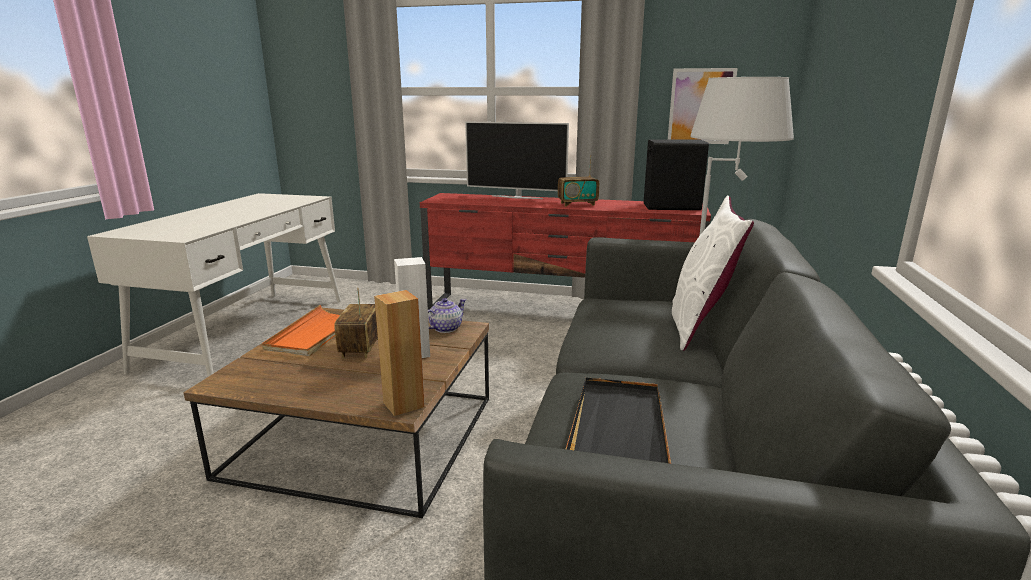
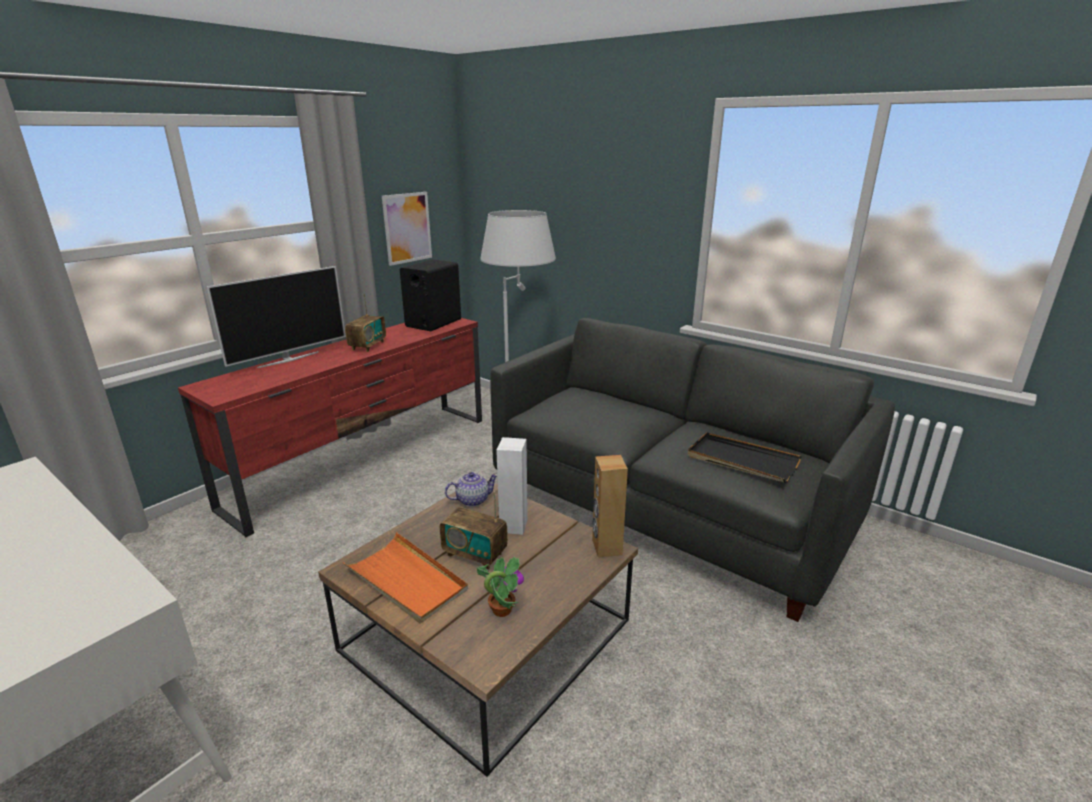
camera: 65 degrees left, 5 degrees up
(286, 375) = (501, 609): none -> potted plant
(445, 328) = (472, 500): teapot -> teapot turned 90 degrees clockwise
(700, 326) = (617, 399): white pillow -> none

